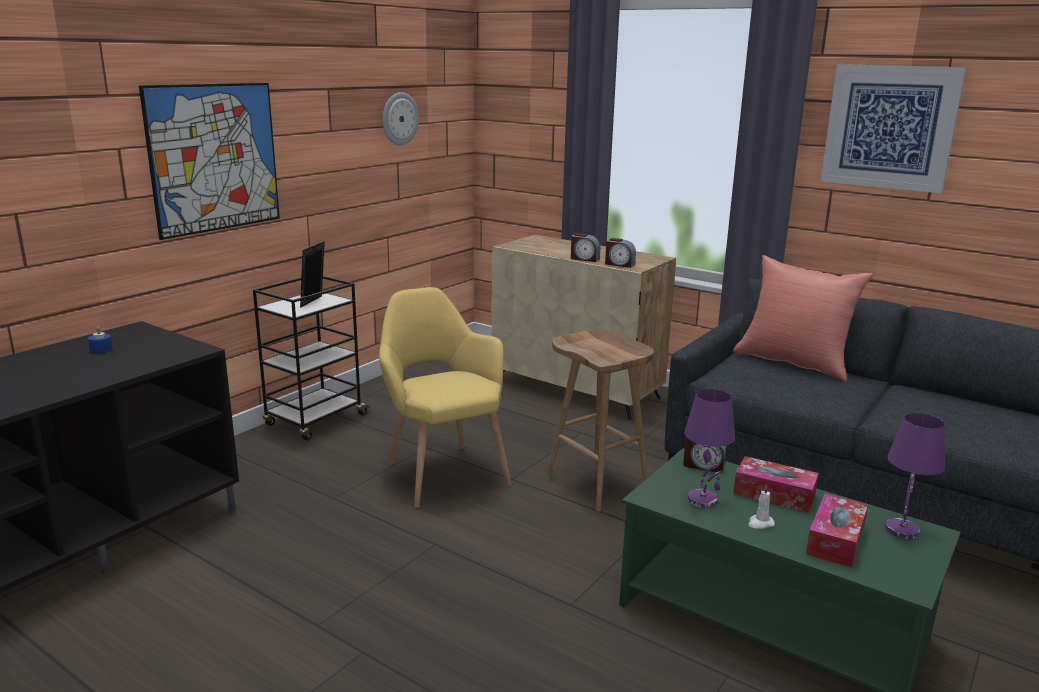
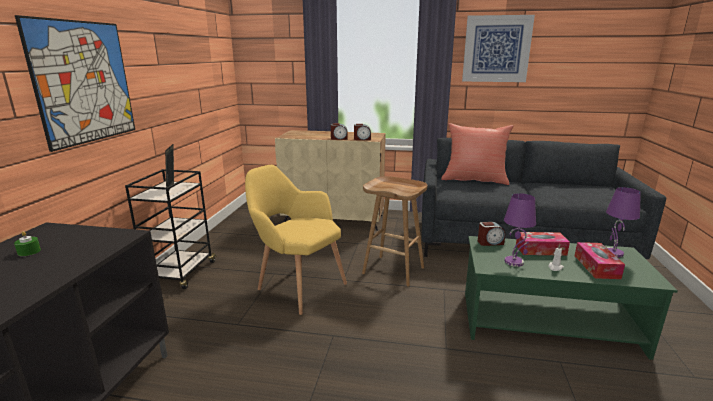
camera: 25 degrees left, 0 degrees up
(101, 349) = (29, 251): blue candle -> green candle
(399, 118) = (197, 58): wall clock -> none

